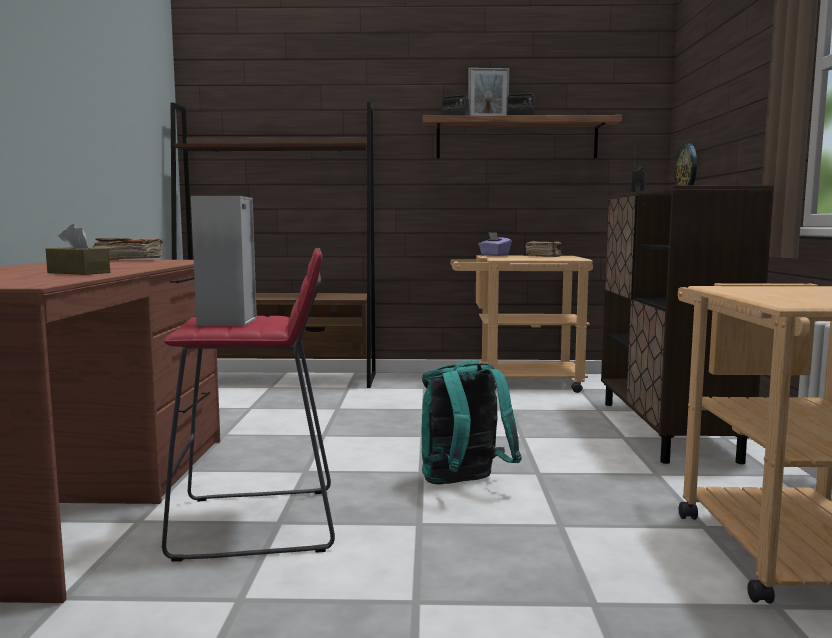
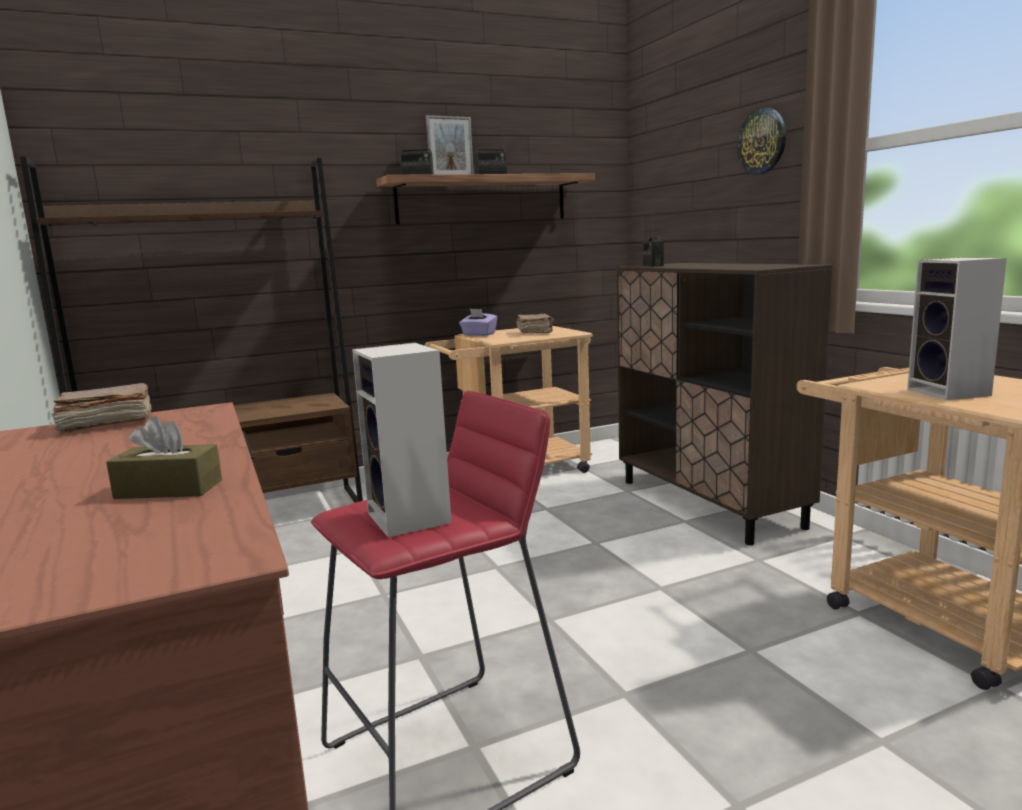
camera: 25 degrees left, 5 degrees up
(463, 484) = (609, 623): turquoise backpack -> none
(687, 168) = (660, 230): wall clock -> wall clock (762, 141)
(777, 294) = (951, 393): none -> speaker

